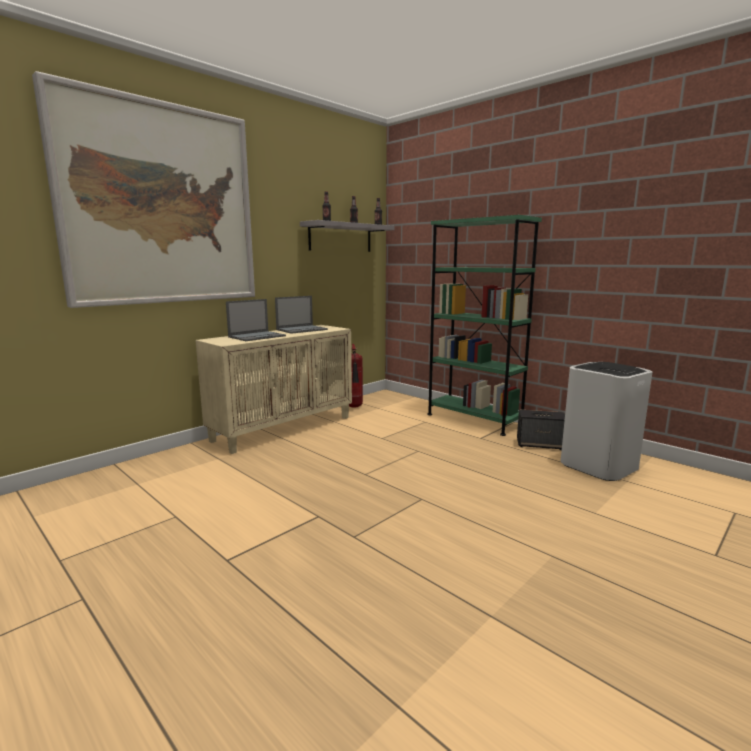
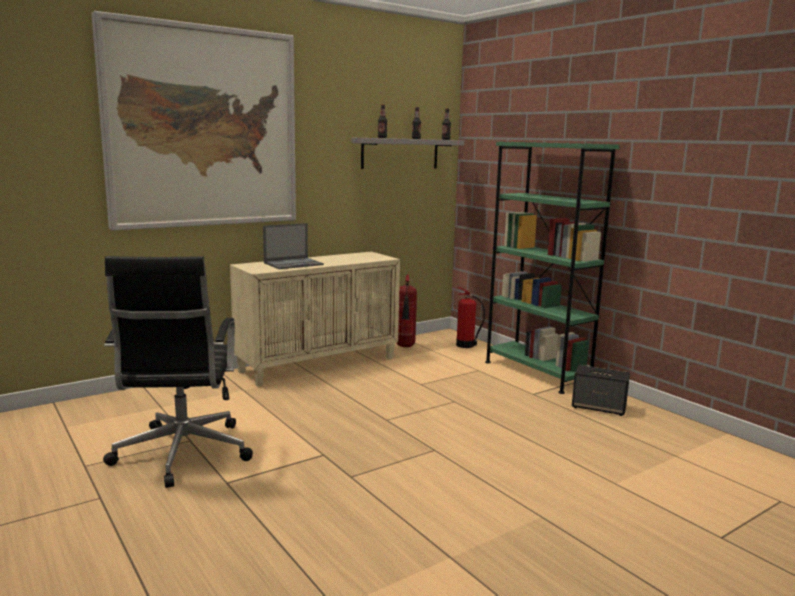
camera: 10 degrees right, 0 degrees up
(170, 534) = (181, 455): none -> black office chair
(302, 329) = (346, 257): laptop -> none
(405, 402) = (466, 345): none -> fire extinguisher
(599, 465) = (654, 436): white trash can -> none

